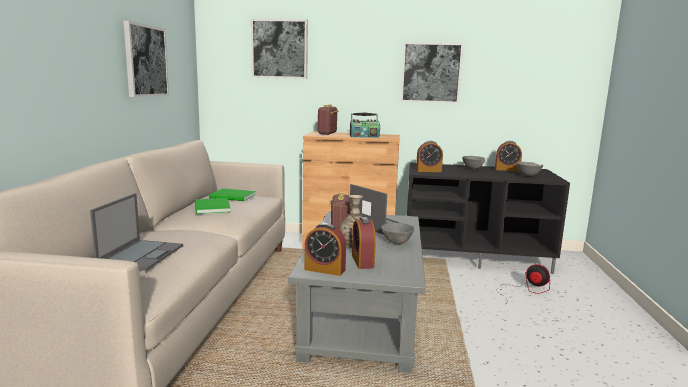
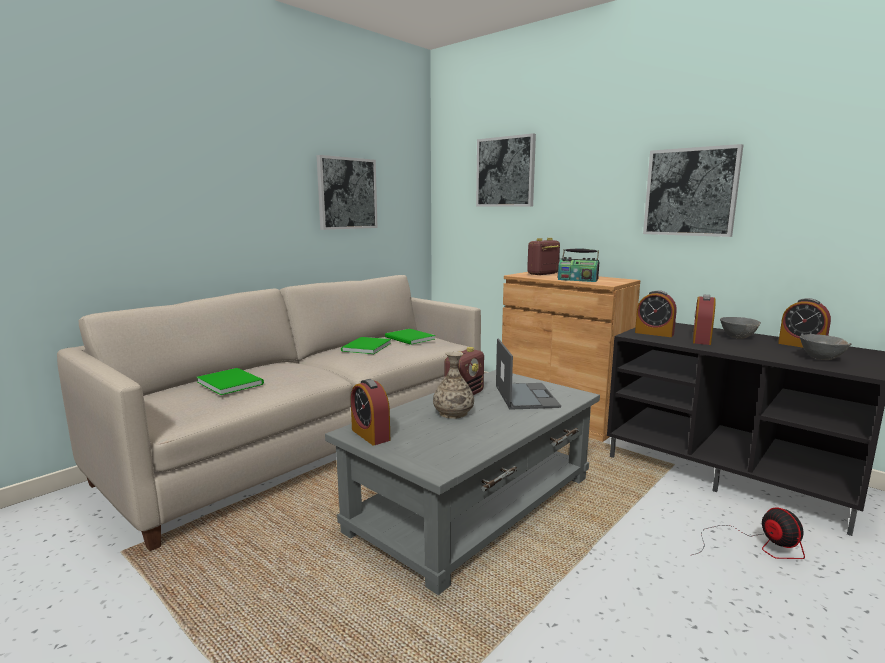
camera: 35 degrees right, 0 degrees up
(142, 255) = (231, 382): laptop -> green book
(362, 261) = (425, 435): alarm clock -> alarm clock (701, 340)
(396, 242) = (507, 422): grey bowl -> none

